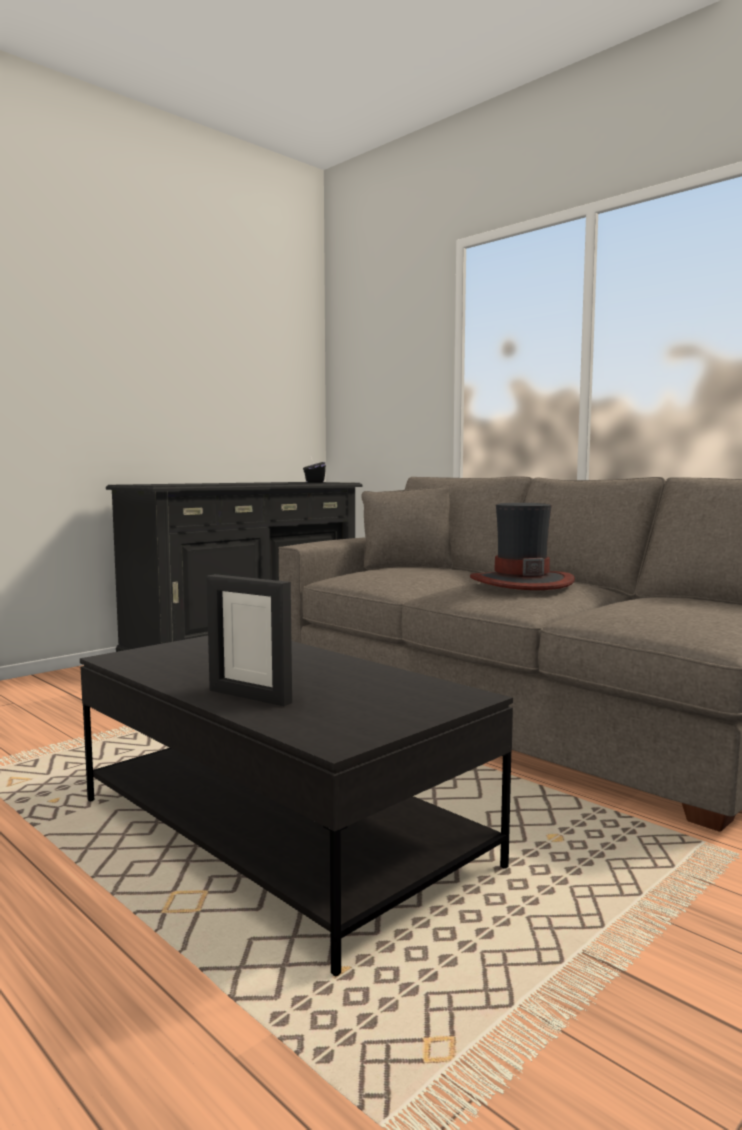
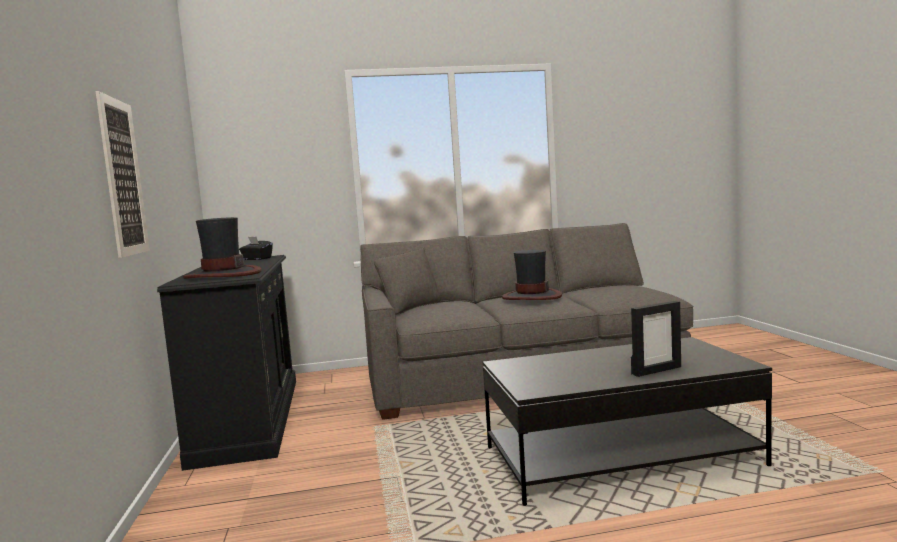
camera: 55 degrees left, 0 degrees up
(88, 380) = (123, 177): none -> picture
(179, 484) = (223, 275): none -> hat

